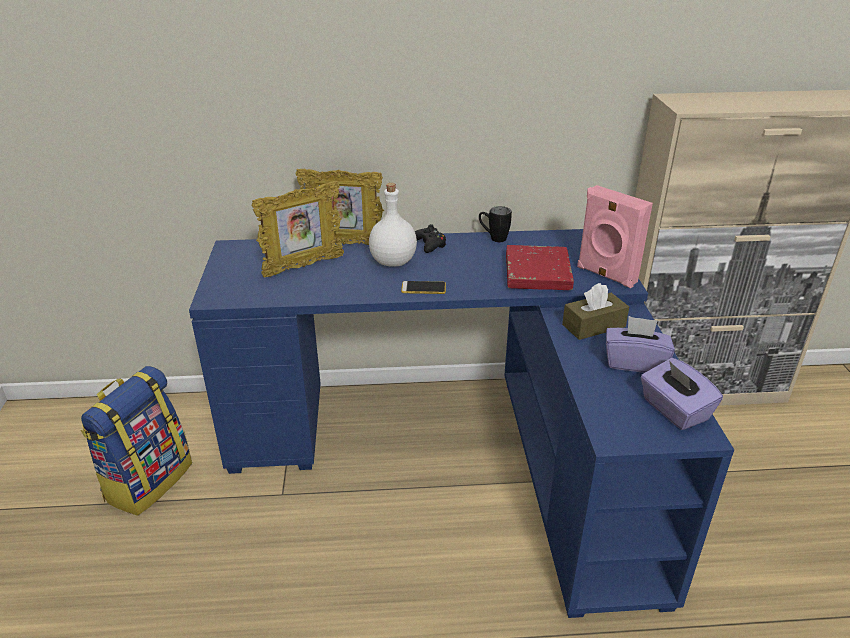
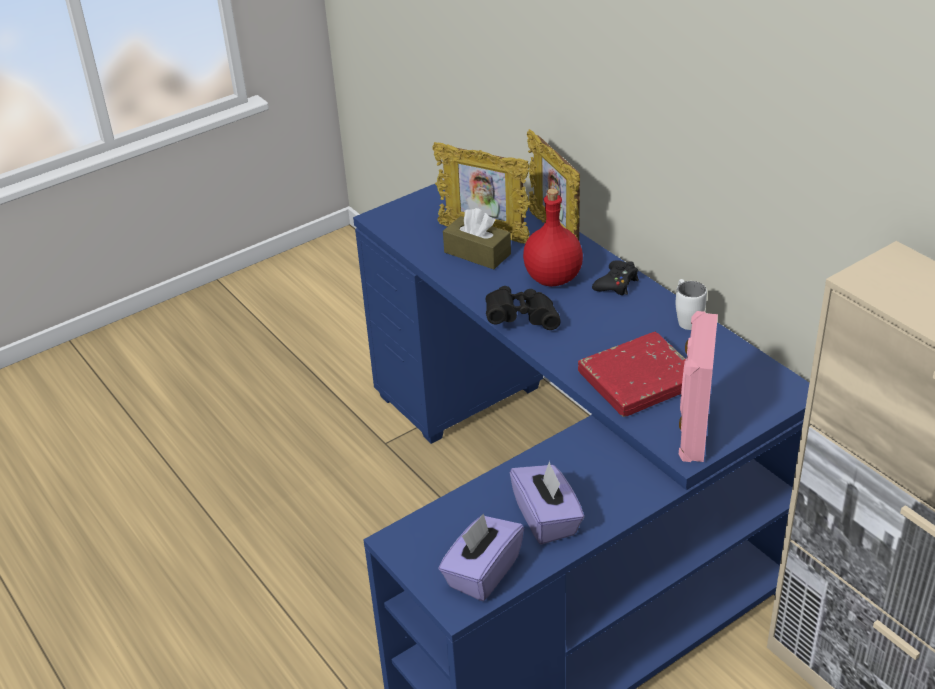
camera: 60 degrees right, 5 degrees up
(148, 481) = (333, 357): backpack -> none
(392, 261) = (552, 278): white bottle -> red bottle
(423, 288) = (521, 319): phone -> black binoculars
(493, 238) = (686, 319): black mug -> white mug
(593, 326) = (593, 466): brown tissue box -> brown tissue box (477, 253)

